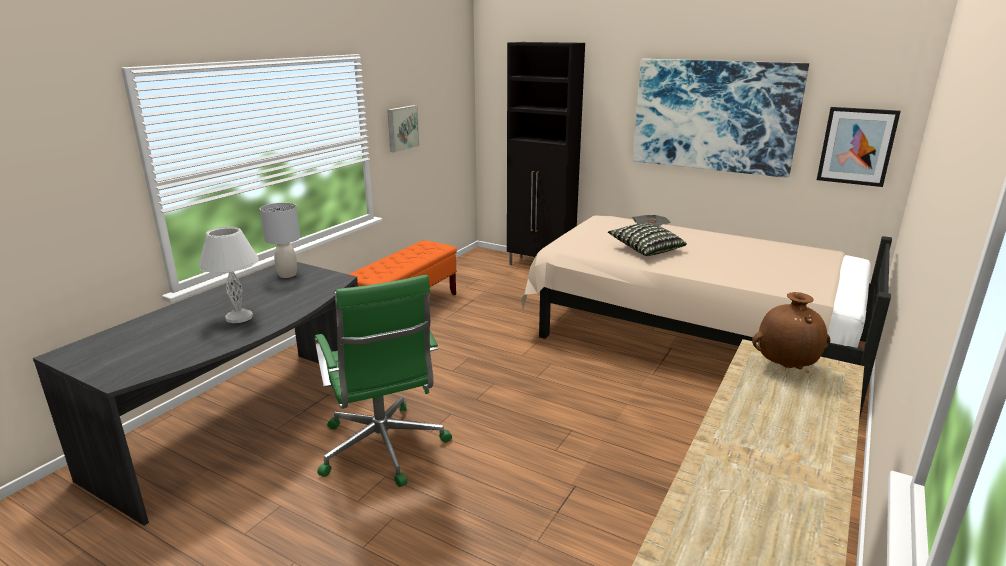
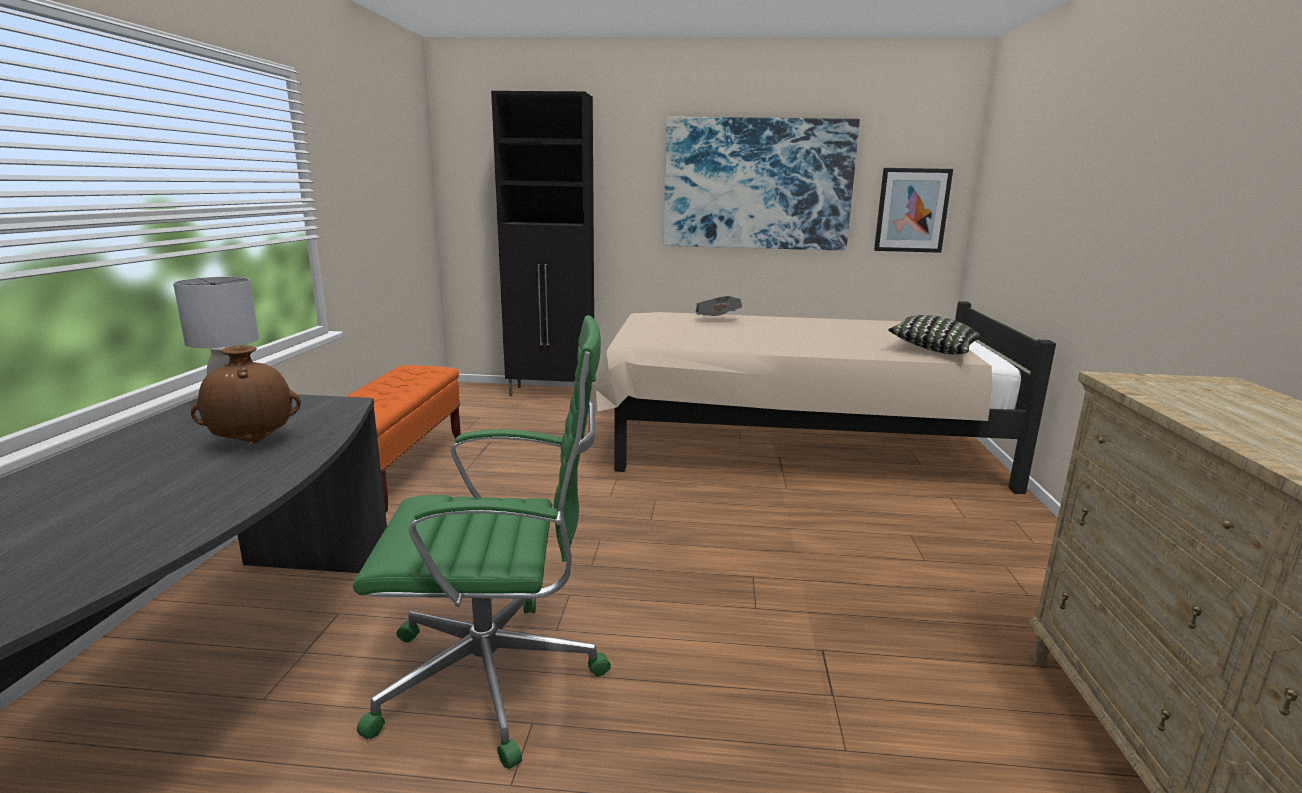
camera: 25 degrees left, 5 degrees down
(238, 317) = (177, 483): white table lamp -> none
(383, 449) = (496, 678): green office chair -> green office chair turned 45 degrees counterclockwise
(402, 128) = (355, 199): picture -> none
(646, 249) = (738, 335): pillow -> pillow (932, 349)
(786, 366) = (1181, 388): brown vase -> brown vase (254, 442)

